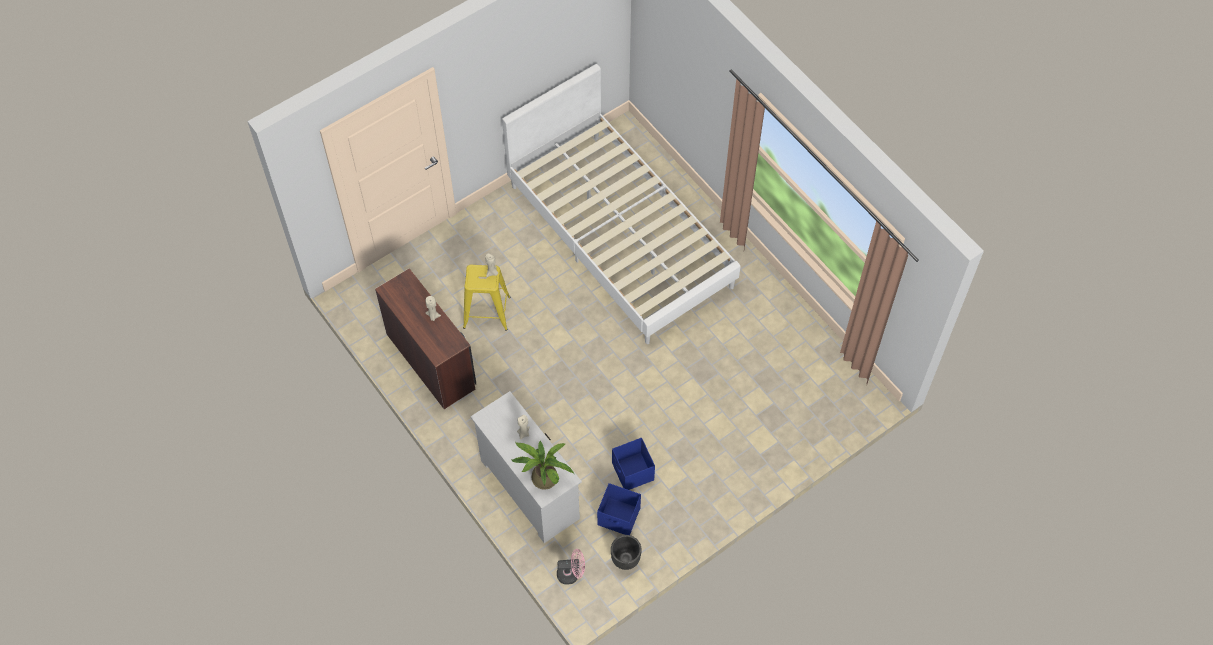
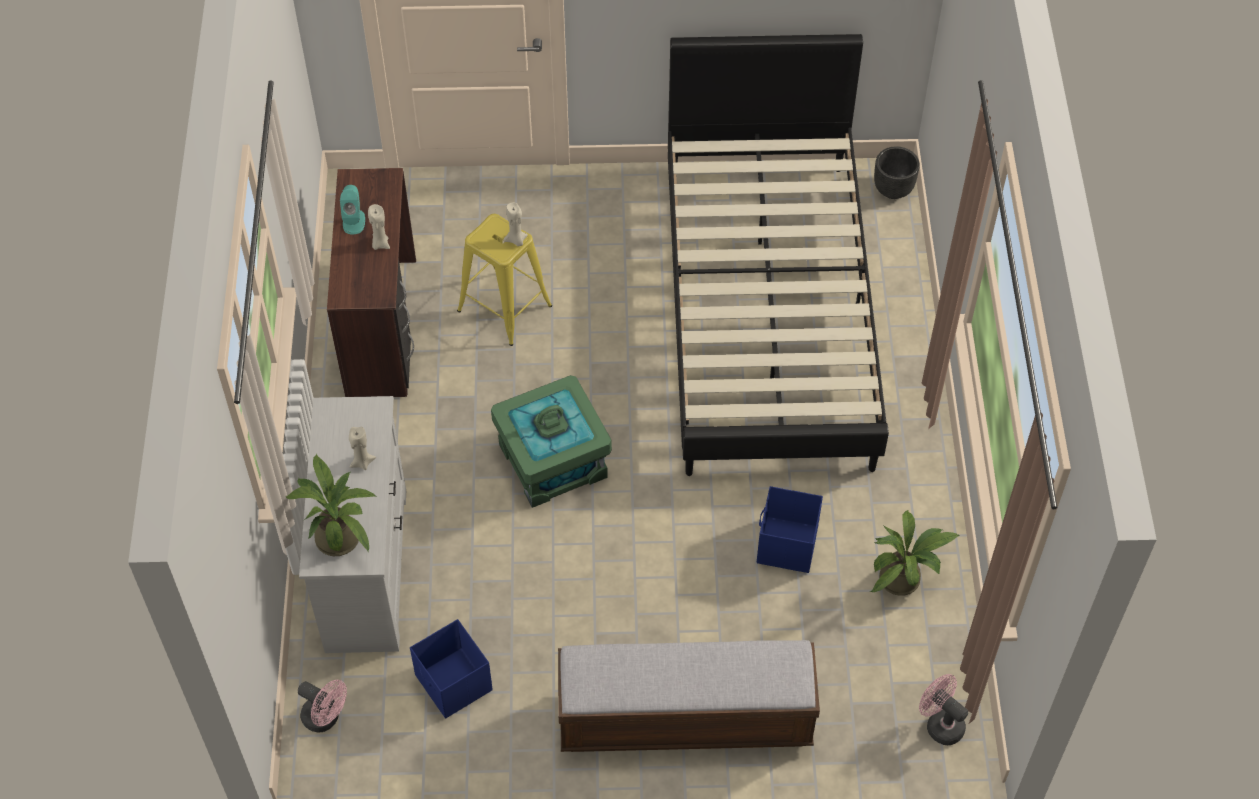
camera: 35 degrees right, 5 degrees down
(408, 312) = (354, 221): none -> turquoise speaker
(577, 377) = (553, 461): none -> green storage box
(620, 235) = (768, 310): white bed -> black bed
(625, 559) = (413, 747): black planter -> black planter (892, 189)
(632, 472) = (523, 635): blue storage box -> blue storage box (786, 546)
(739, 463) = (685, 719): none -> bench
(787, 333) = (904, 579): none -> potted plant
(853, 391) = (940, 724): none -> pink fan

